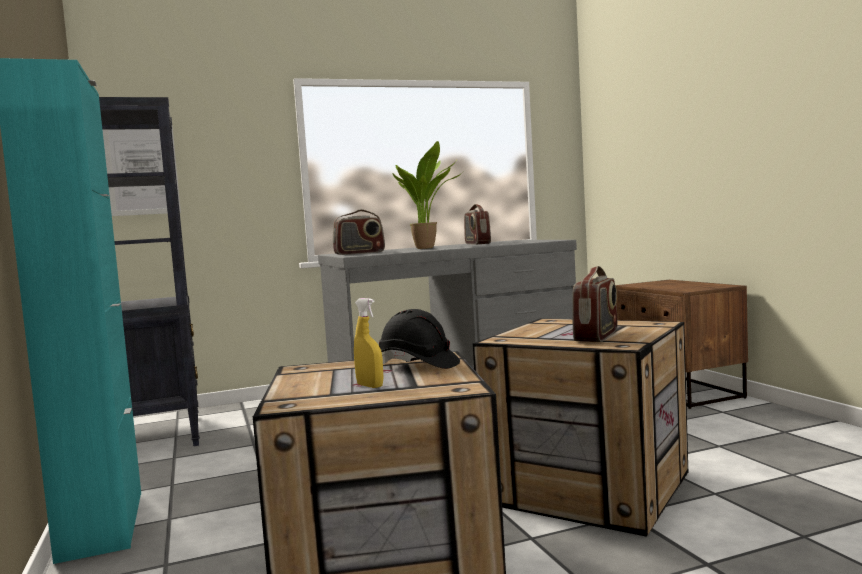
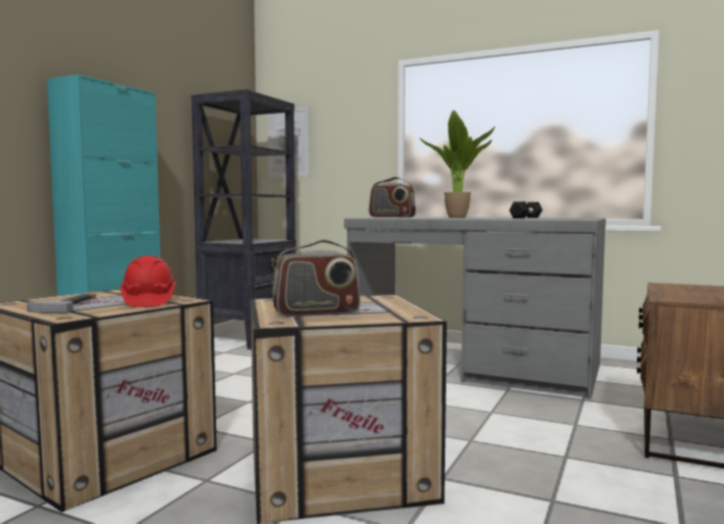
camera: 45 degrees right, 0 degrees up
(370, 386) = (69, 305): yellow spray bottle -> hammer
(418, 365) = (148, 302): black hard hat -> red hard hat
(477, 243) = (526, 217): radio -> black dumbbell

